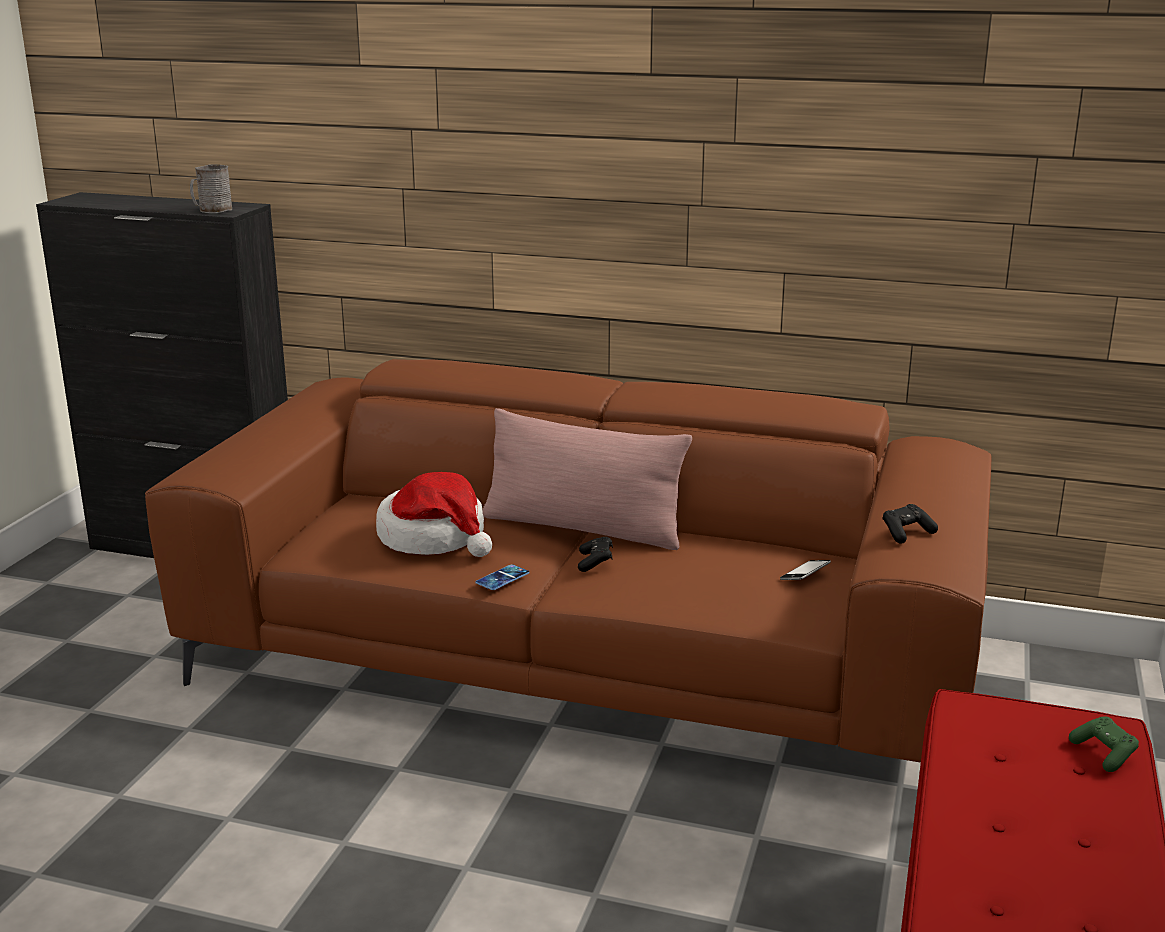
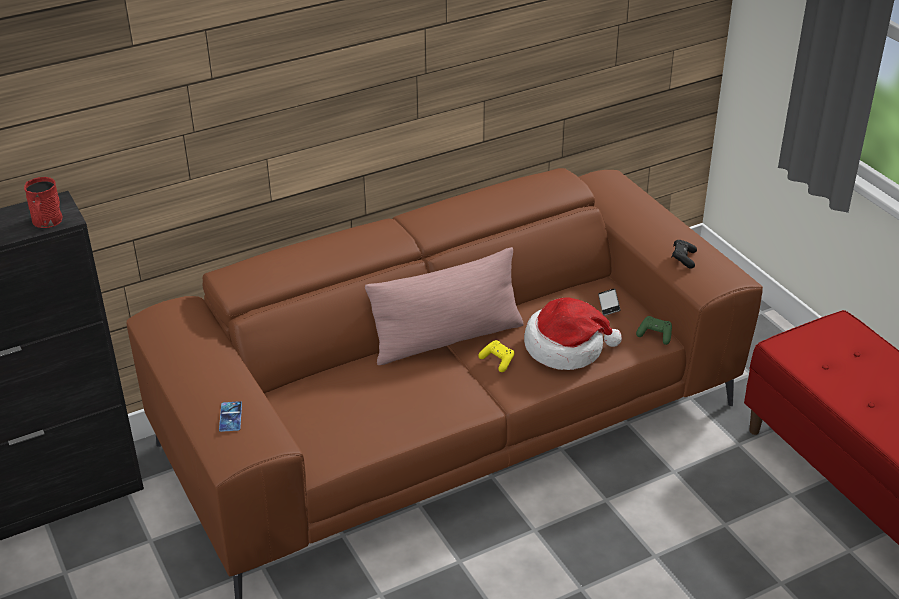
camera: 45 degrees left, 15 degrees up
(211, 210) = (47, 222): grey mug -> red mug
(434, 537) = (384, 399): hat -> hat (566, 347)
(502, 578) = (468, 404): phone -> phone (230, 417)
(595, 562) = (498, 361): black game controller -> yellow game controller
(1104, 754) = (856, 339): green game controller -> green game controller (655, 335)

